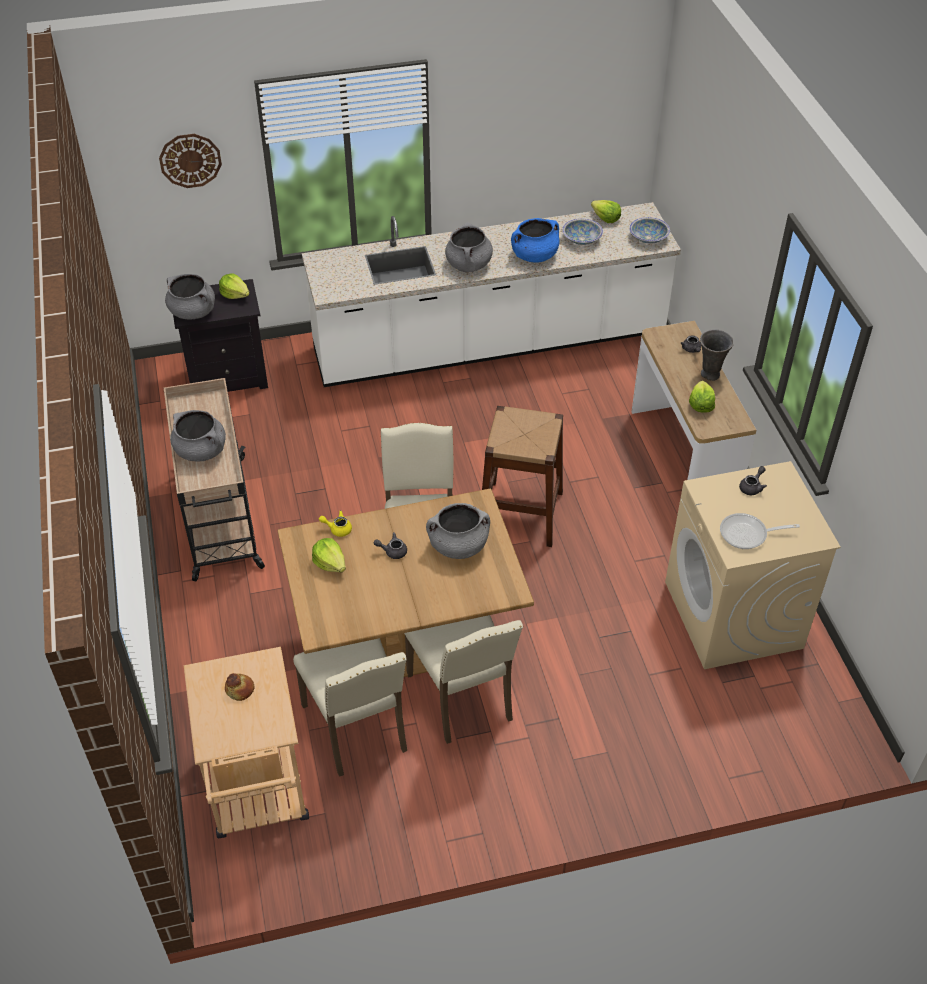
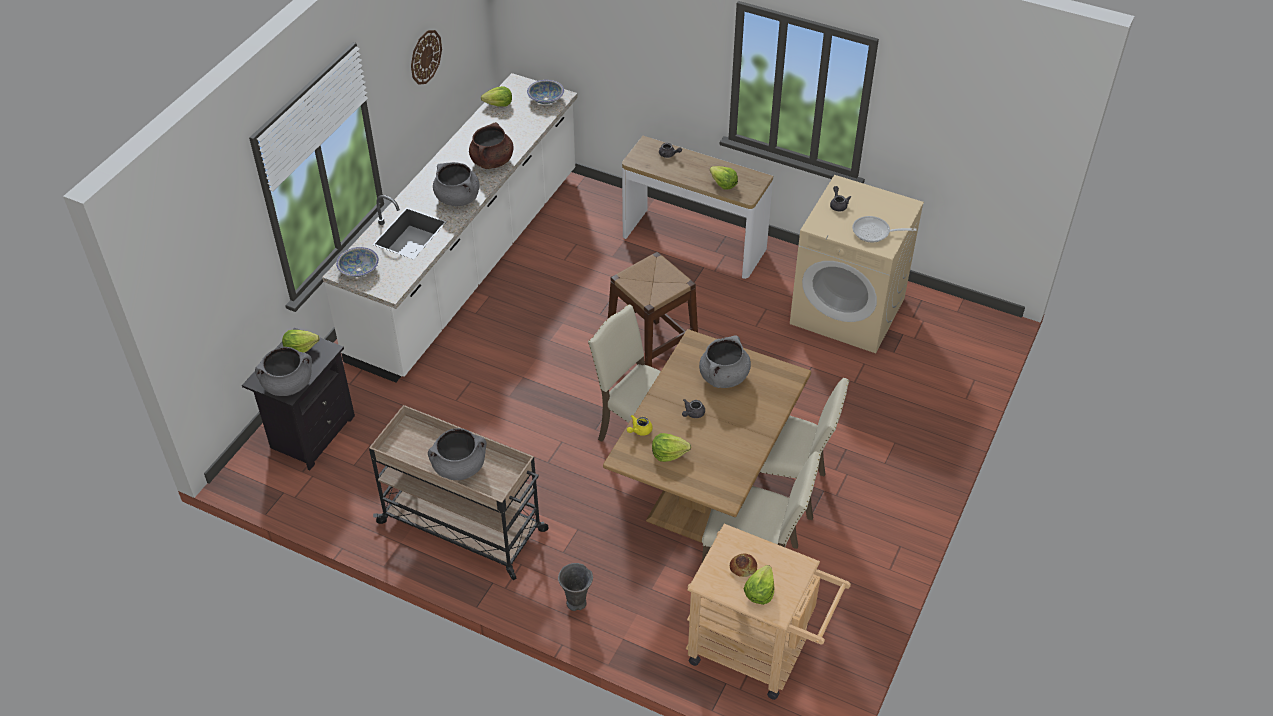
camera: 50 degrees left, 0 degrees up
(190, 160) = (220, 246): wall clock -> wall clock (425, 57)
(221, 717) = (759, 592): none -> lettuce
(534, 256) = (492, 161): blue cooking pot -> brown cooking pot
(581, 239) = (505, 129): bowl -> bowl (358, 269)
(710, 375) = (702, 162): grey vase -> grey vase (577, 603)
(747, 534) = (874, 232): frying pan -> frying pan turned 60 degrees clockwise

